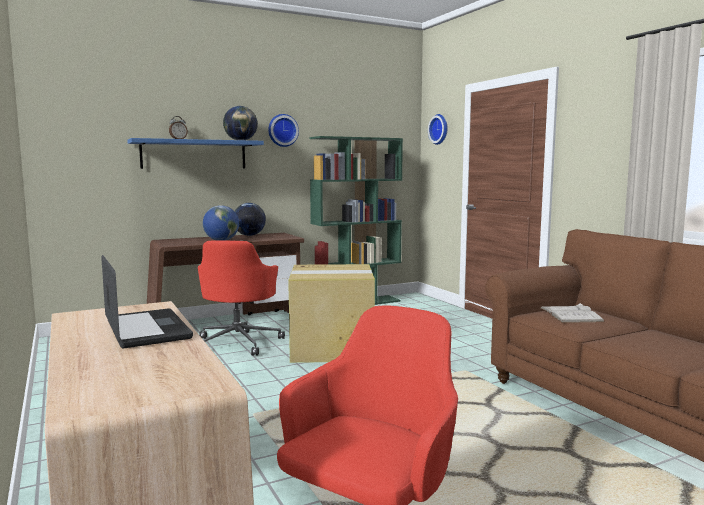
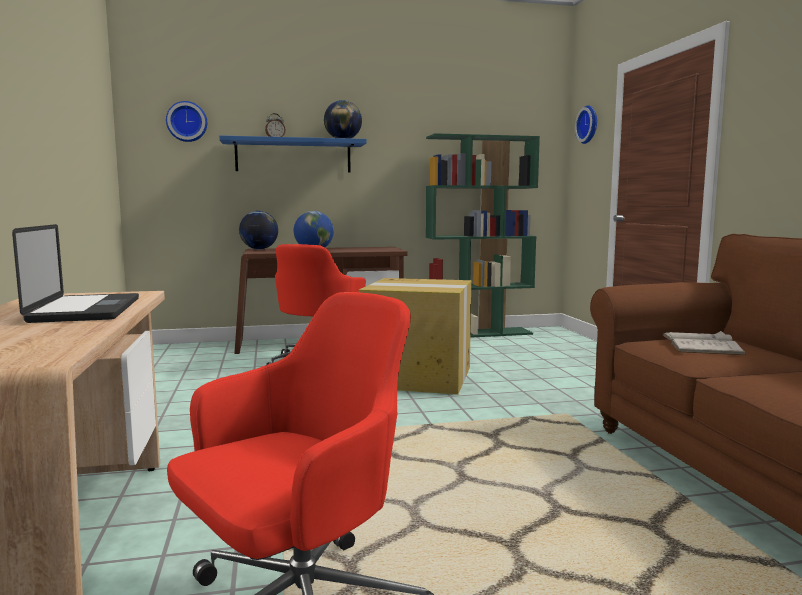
camera: 15 degrees right, 0 degrees up
(249, 235) = (351, 248): globe -> globe (259, 249)
(282, 130) = (395, 129): wall clock -> wall clock (187, 122)

